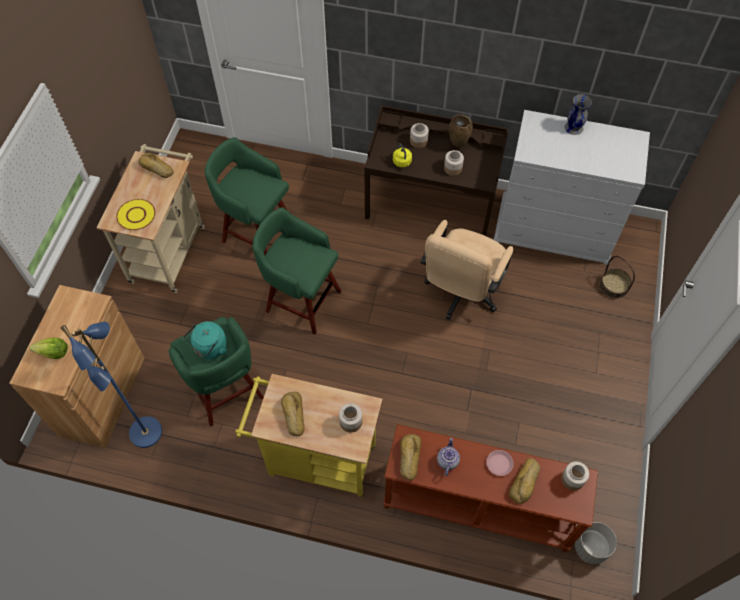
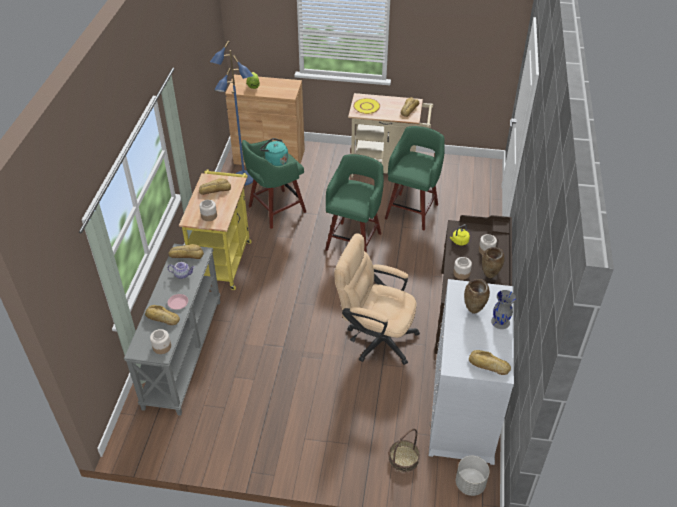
camera: 85 degrees right, 15 degrees down
(477, 507) = (182, 352): brown console table -> grey console table
(561, 146) = (473, 311): none -> brown vase
(590, 547) = (143, 427): grey planter -> grey planter (470, 483)
(630, 146) = (488, 366): none -> bread

